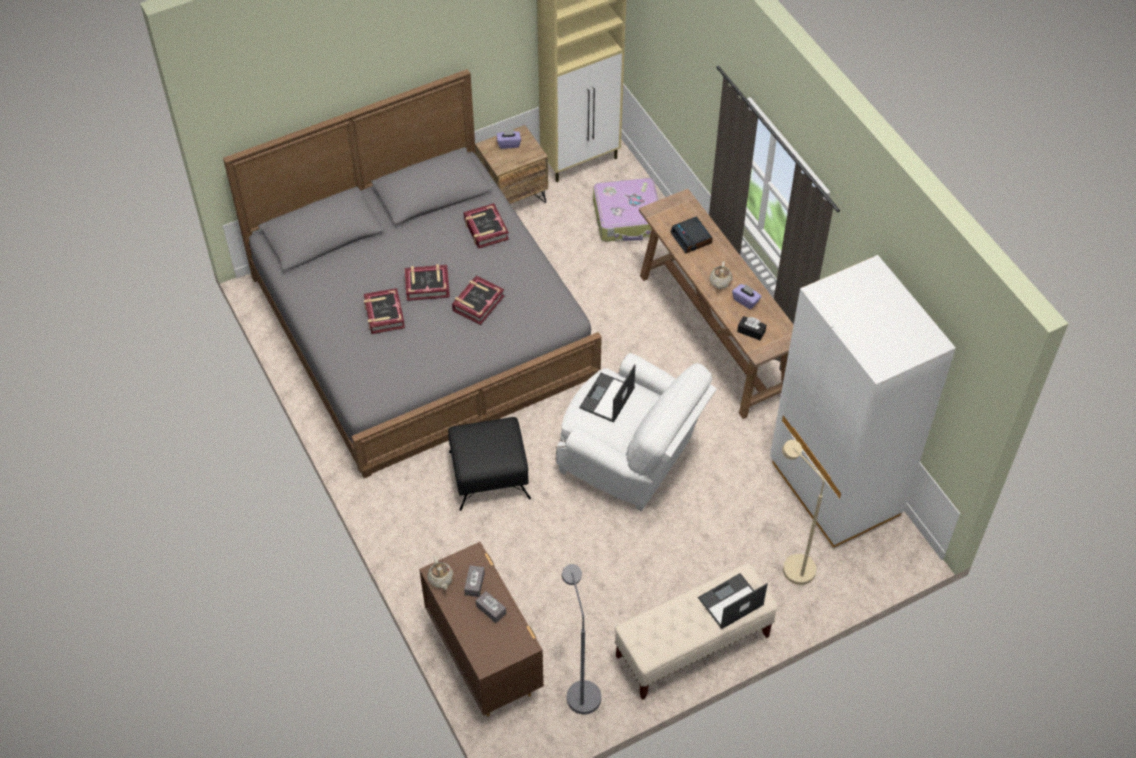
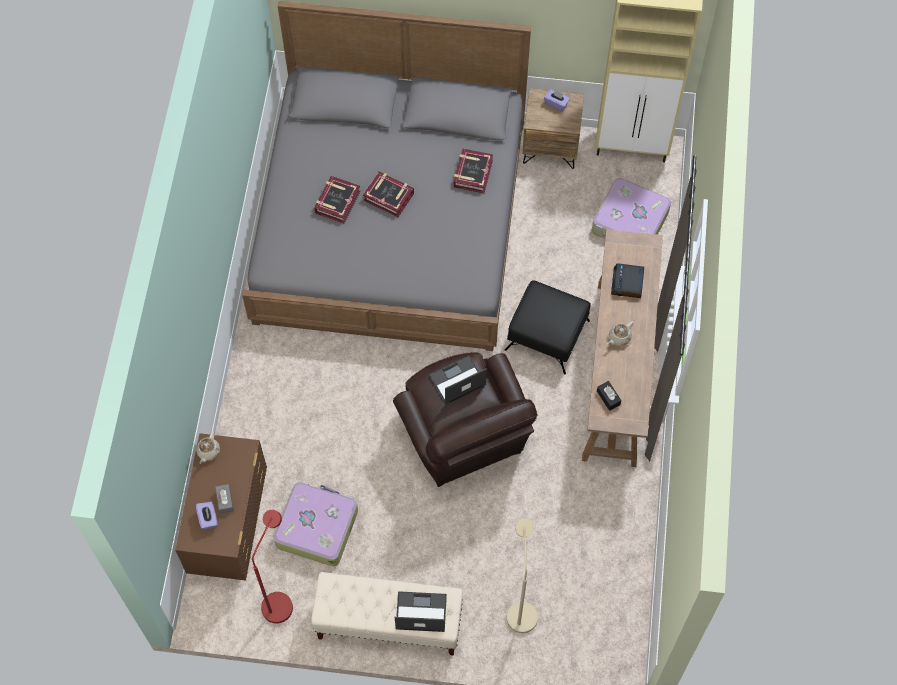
camera: 35 degrees right, 10 degrees up
(474, 584) = (229, 472): grey tissue box -> none
(478, 303) = (416, 236): book -> none
(490, 475) = (346, 381): black ottoman -> black ottoman (547, 335)
(563, 609) = (317, 527): none -> suitcase
(580, 689) = (280, 599): grey floor lamp -> red floor lamp
(630, 459) = (464, 438): white armchair -> brown armchair
(746, 301) = (626, 367): purple tissue box -> purple tissue box (208, 518)
(834, 489) = (607, 569): white wardrobe -> none

